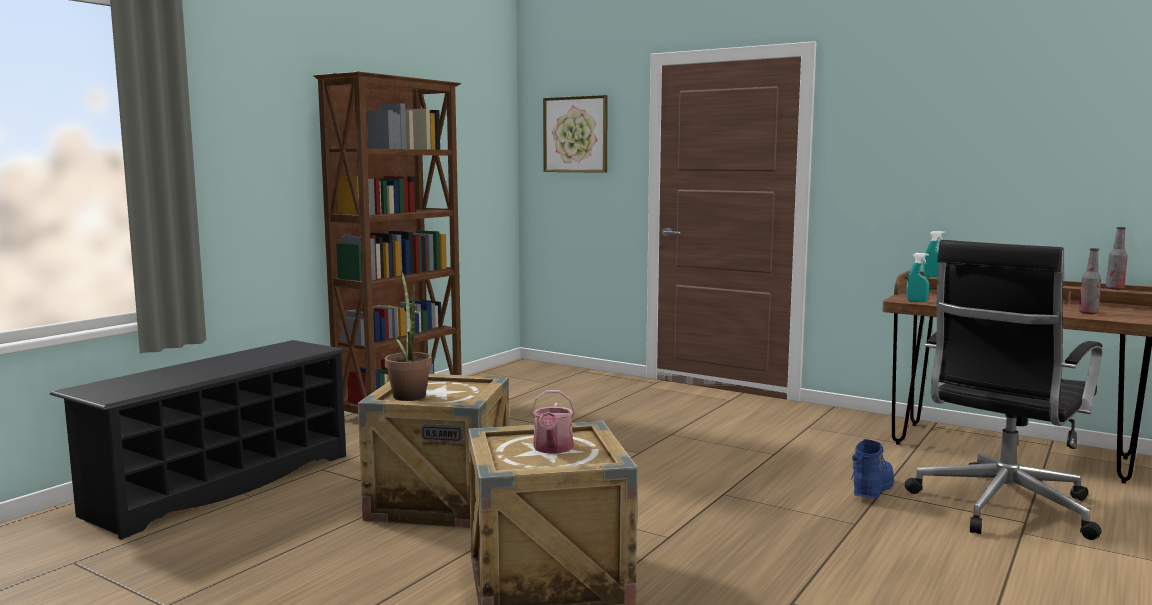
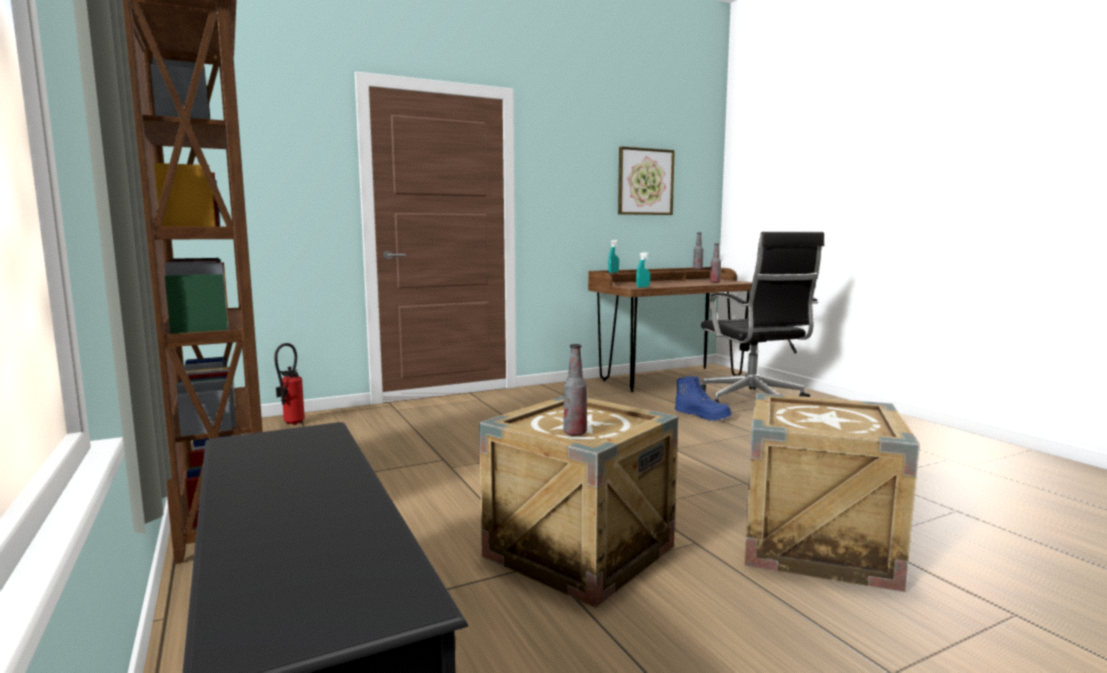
camera: 60 degrees left, 0 degrees up
(409, 394) = (575, 433): potted plant -> bottle
(552, 449) = (824, 416): watering can -> none
(563, 374) = (291, 424): none -> fire extinguisher
(575, 134) = (259, 149): picture -> picture (645, 182)
(871, 490) = (702, 416): blue boot -> blue boot turned 150 degrees clockwise

